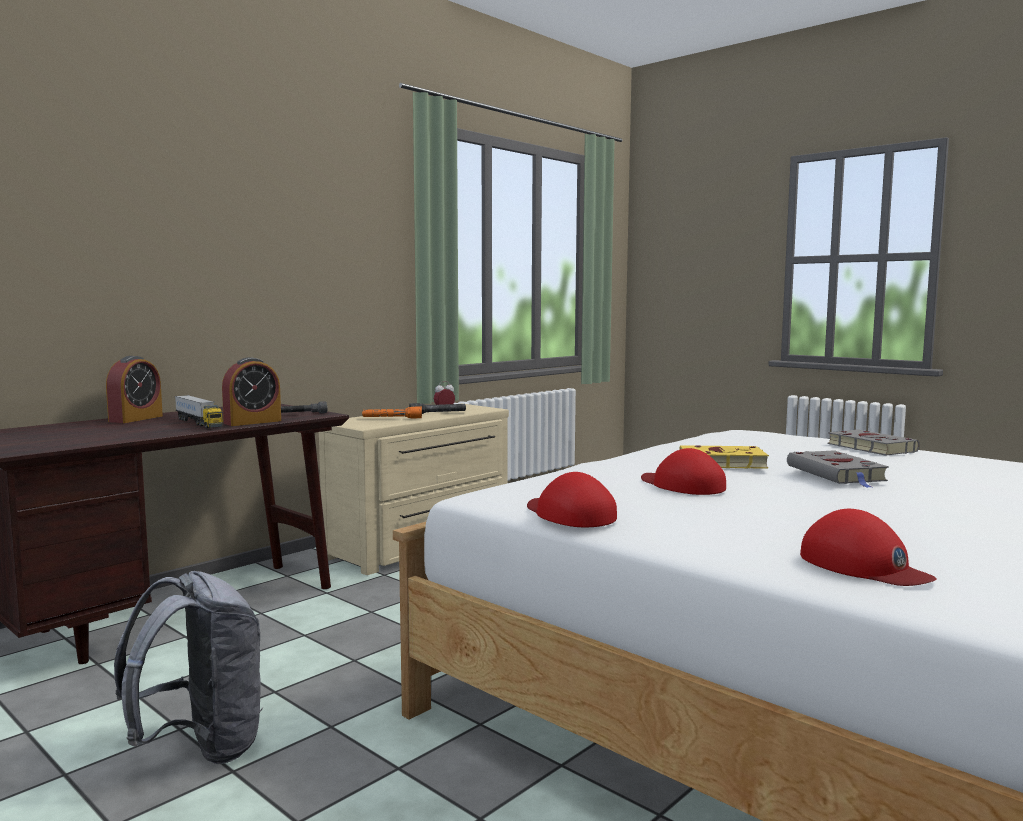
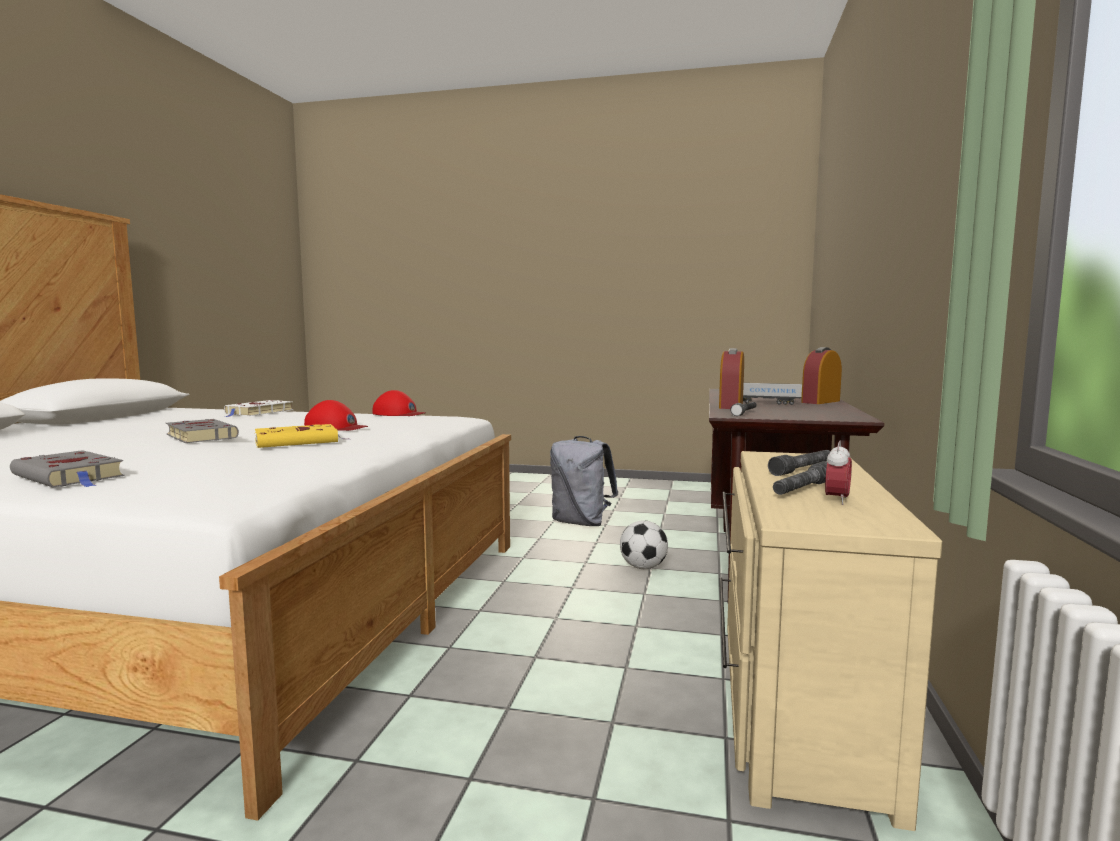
camera: 150 degrees right, 0 degrees up
(136, 419) = (820, 401): alarm clock -> alarm clock turned 60 degrees clockwise
(311, 636) = (643, 567): none -> football
(392, 418) = (802, 469): orange flashlight -> grey flashlight
(863, 566) = (258, 412): red cap -> white book

